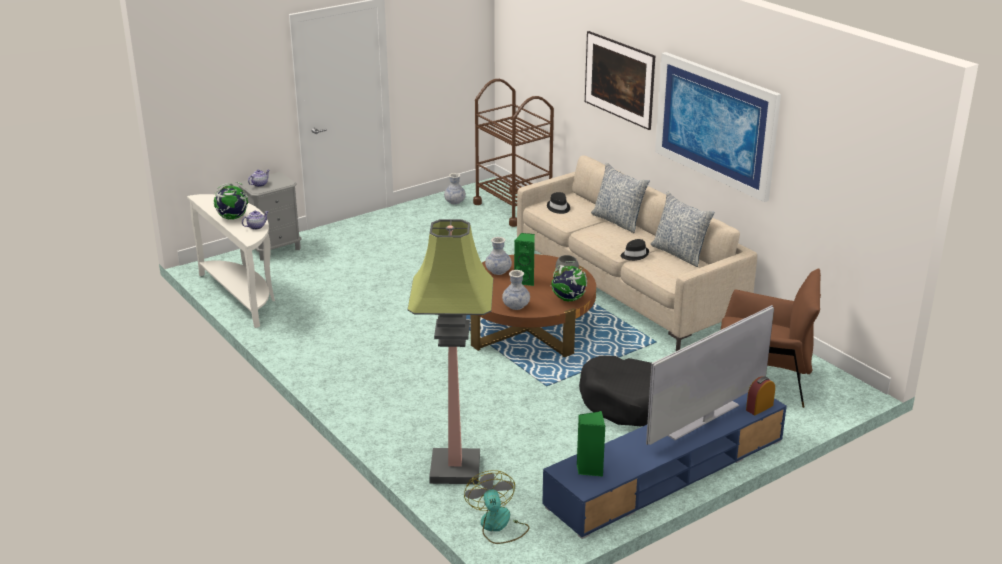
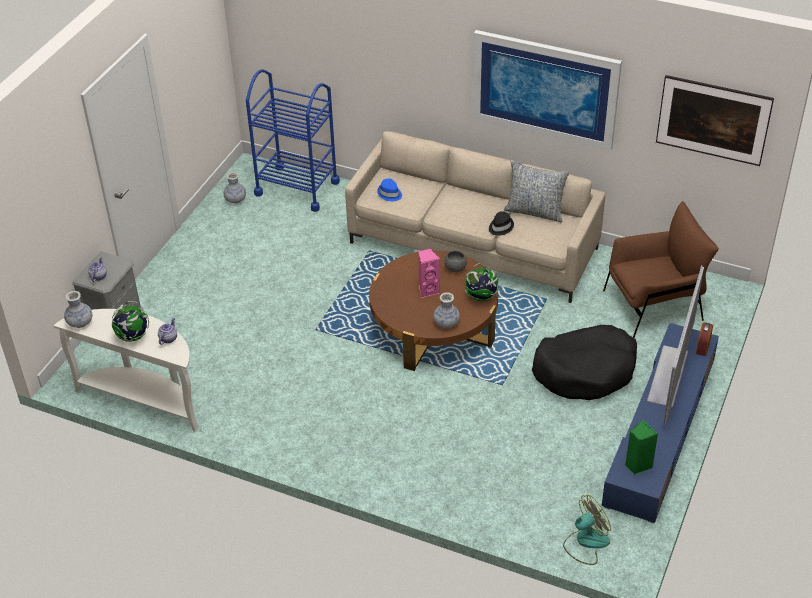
camera: 30 degrees left, 15 degrees up
(454, 468) = (505, 503): floor lamp -> none
(498, 271) = (395, 288): vase -> vase (80, 322)
(498, 526) = (586, 542): fan -> fan turned 105 degrees clockwise
(513, 208) = (297, 188): brown cart -> blue cart
(525, 281) = (428, 290): green speaker -> pink speaker
(558, 208) = (389, 194): black hat -> blue hat
(618, 97) = (415, 71): picture -> picture (710, 136)
(618, 221) = (453, 191): pillow -> none

